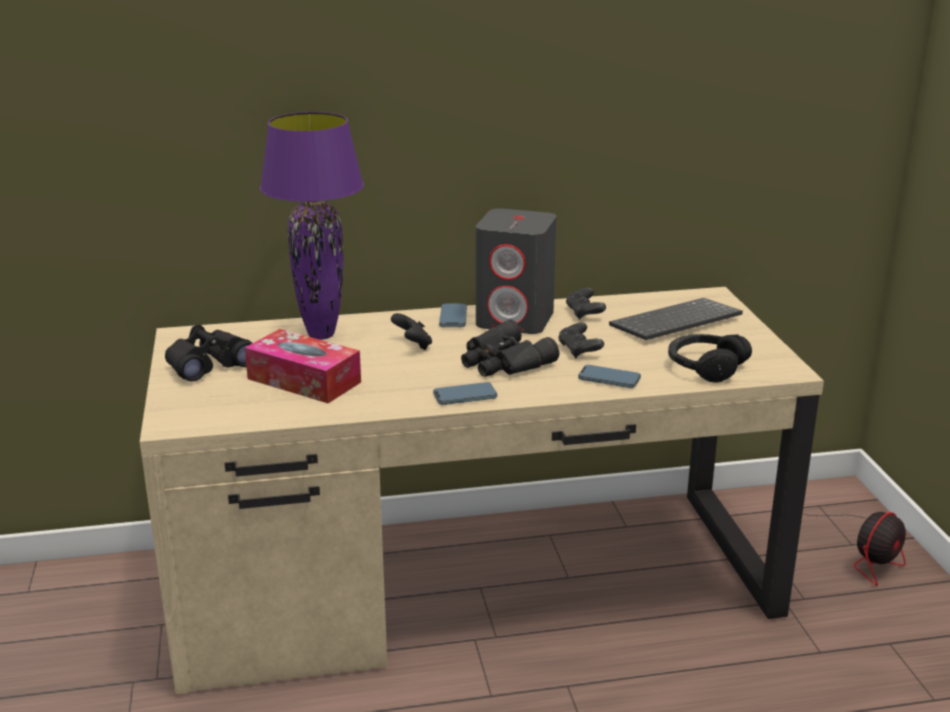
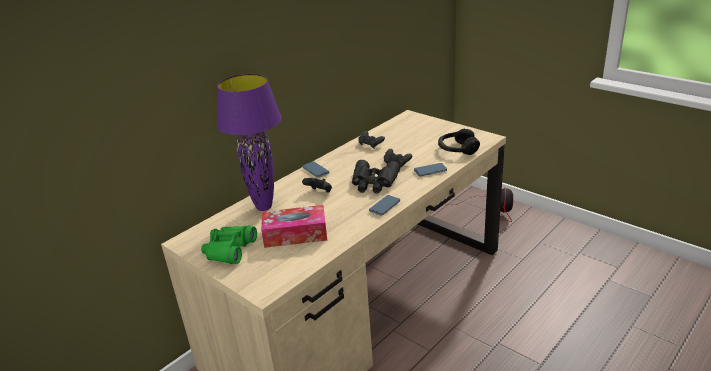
camera: 35 degrees left, 5 degrees up
(209, 365) = (229, 250): black binoculars -> green binoculars
(516, 320) = (346, 160): grey speaker -> none
(676, 323) = (415, 134): keyboard -> none

